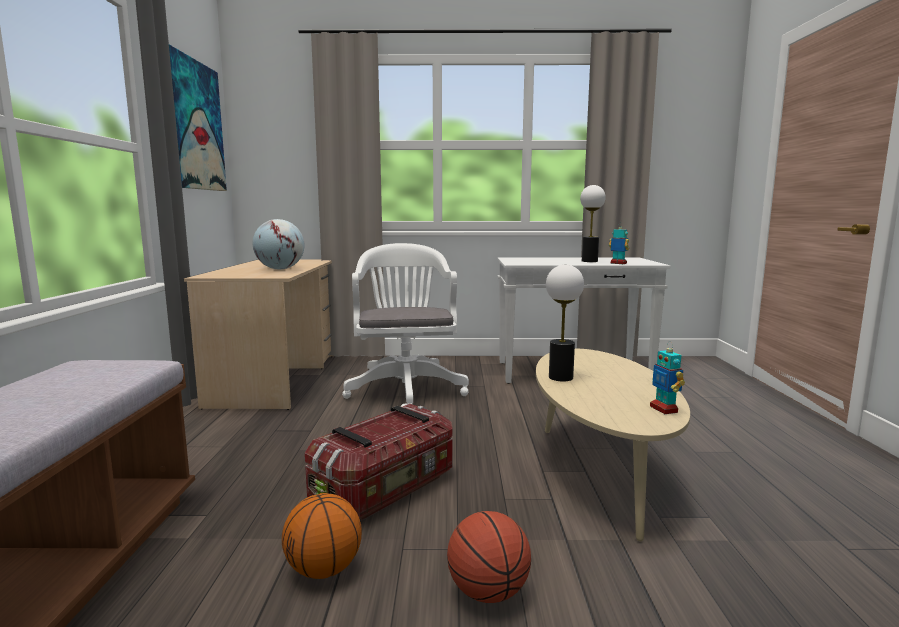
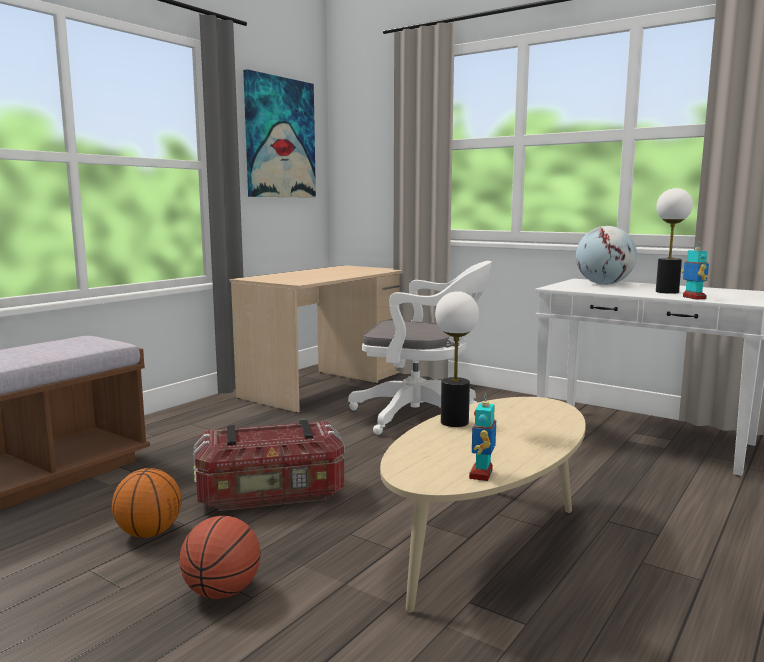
camera: 35 degrees right, 0 degrees up
(280, 269) = (324, 276): globe -> globe (604, 284)
(405, 388) = (422, 416): white office chair -> white office chair turned 75 degrees clockwise

